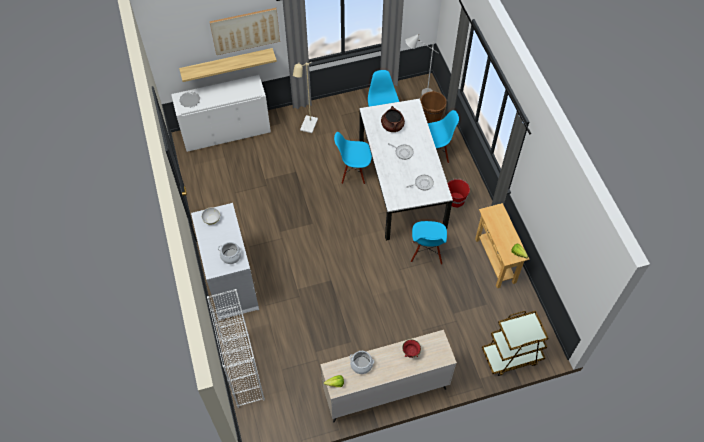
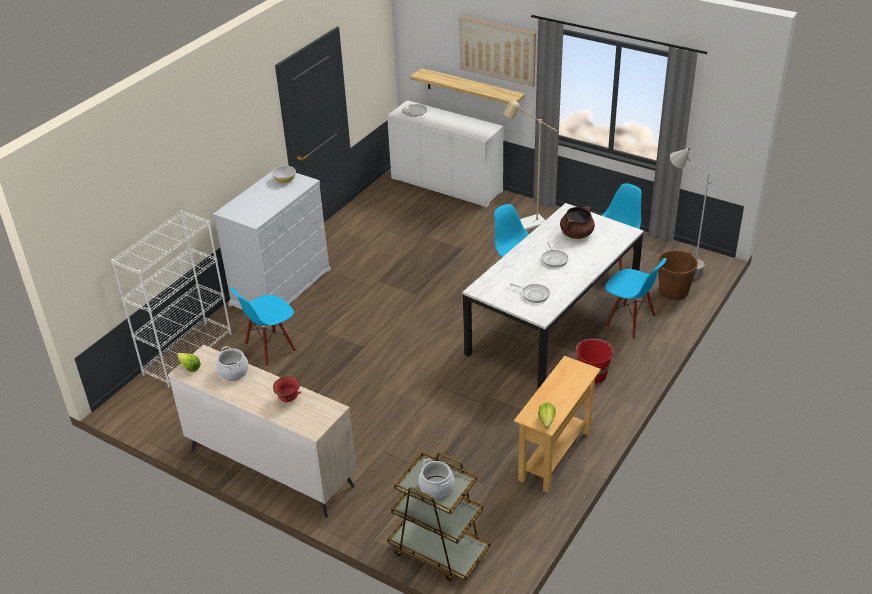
camera: 50 degrees right, 20 degrees down
(231, 256) = (256, 212): cooking pot -> cooking pot (436, 487)
(426, 253) = (489, 394): blue chair -> blue chair (270, 348)

